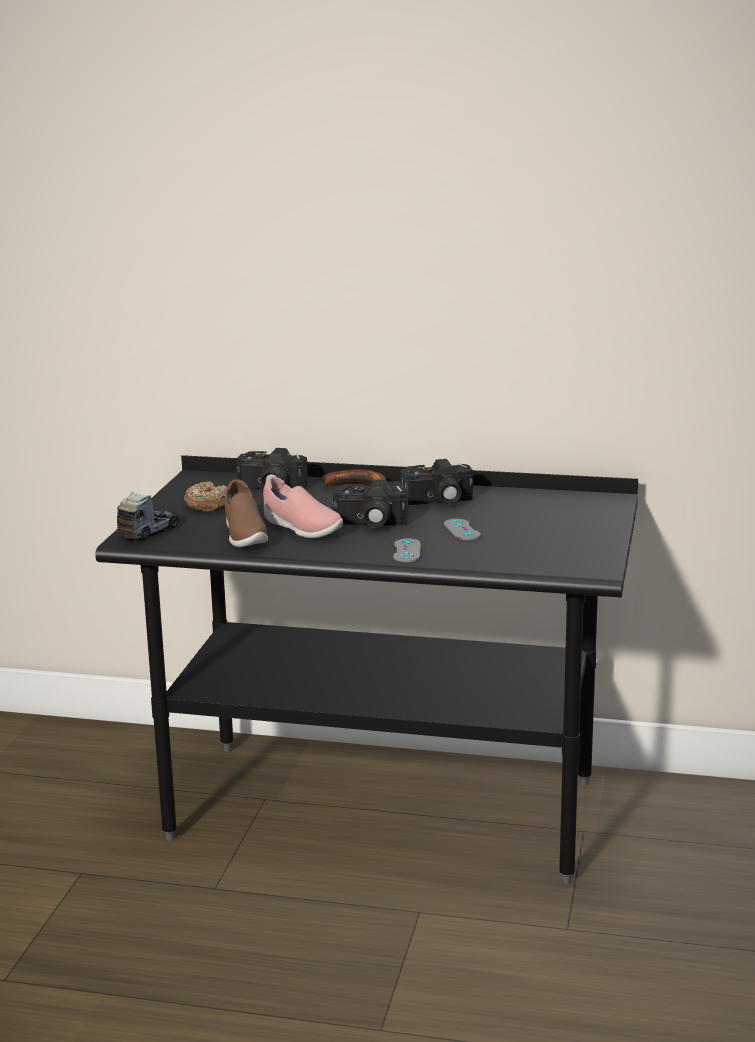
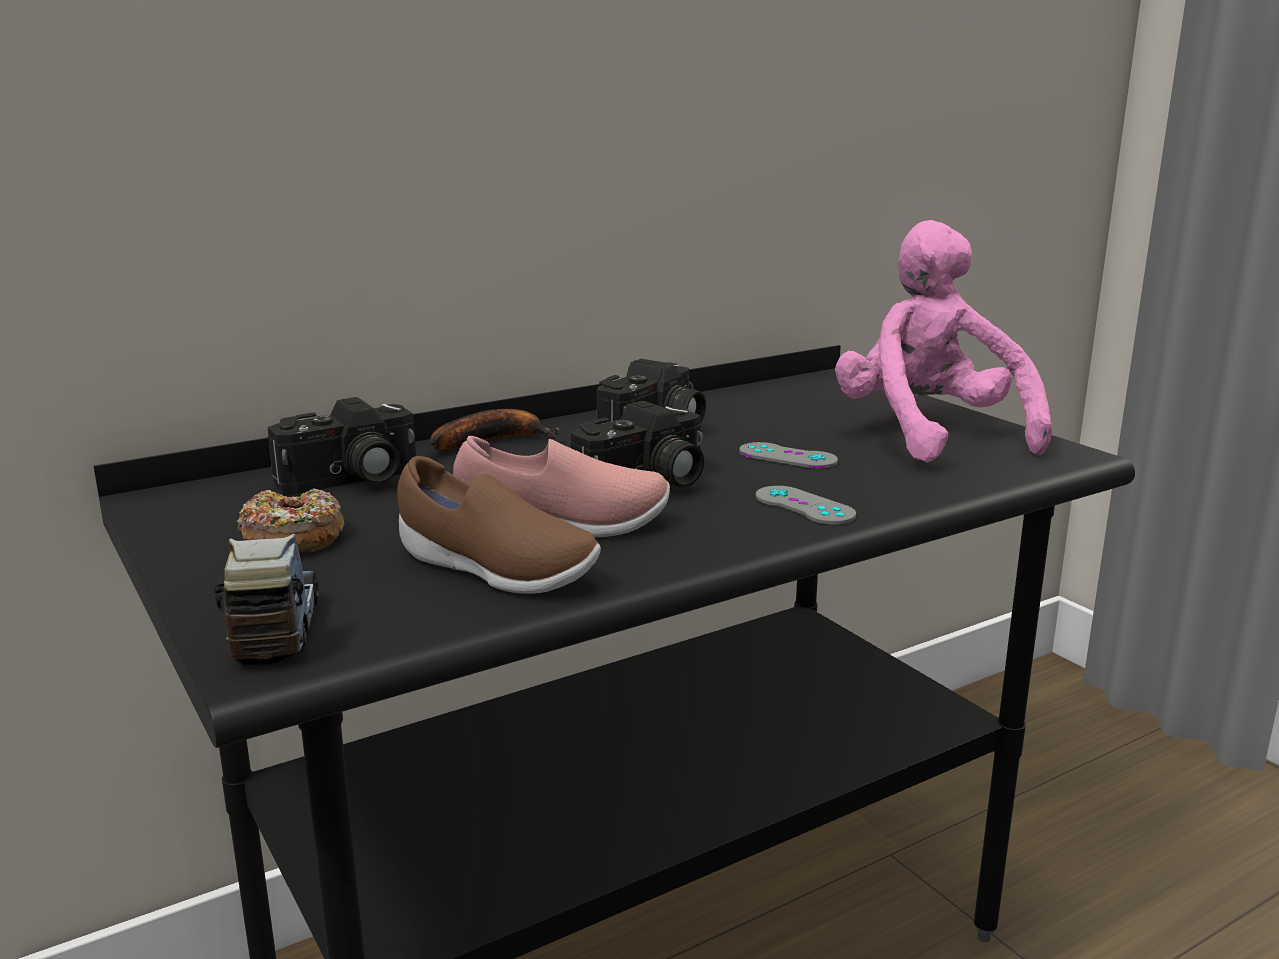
camera: 45 degrees left, 0 degrees up
(560, 540) = (929, 434): none -> pink plush toy

